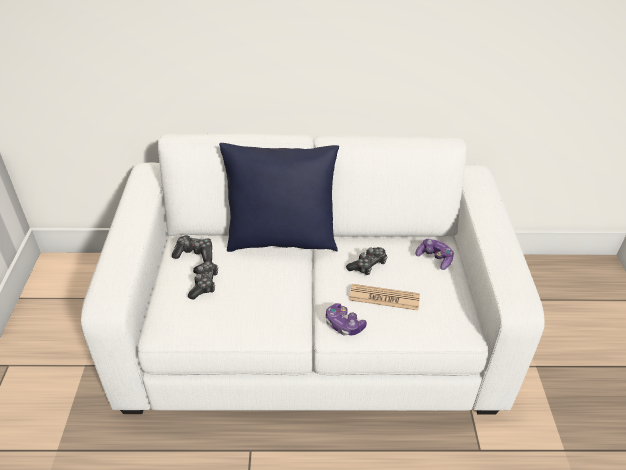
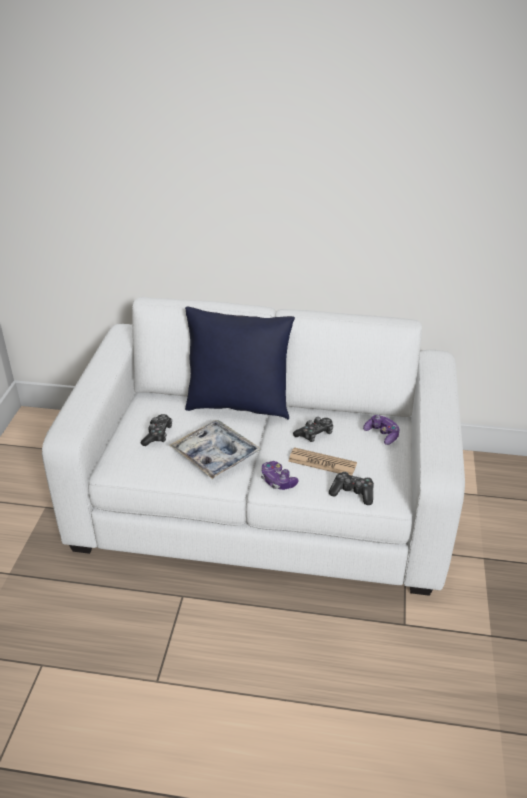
camera: 10 degrees right, 5 degrees down
(195, 254) = (155, 409): game controller -> game controller (352, 493)
(271, 301) = (215, 455): none -> tray

